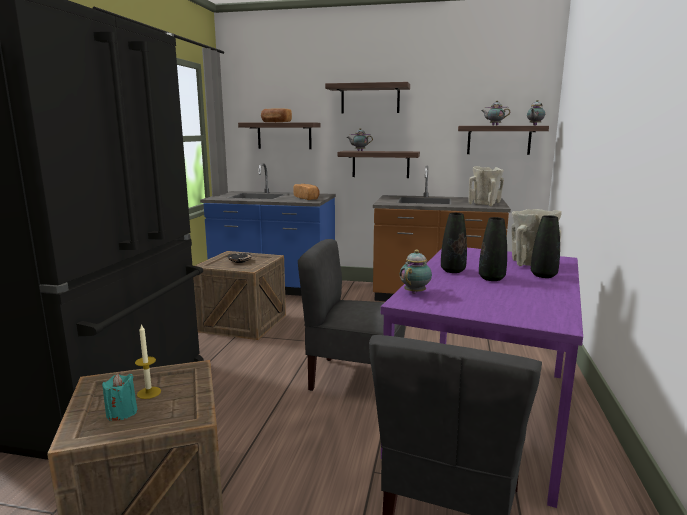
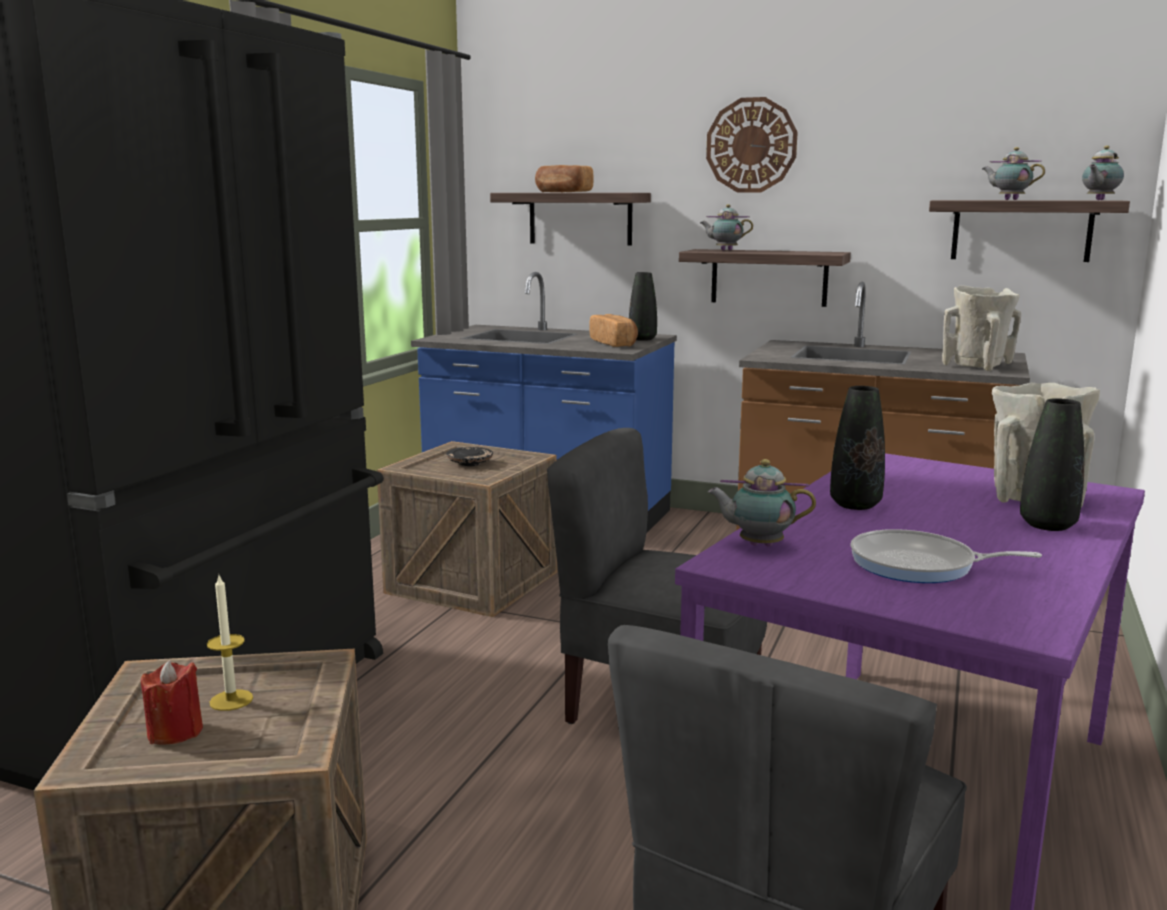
camera: 10 degrees right, 0 degrees up
(122, 413) = (175, 732): turquoise candle -> red candle
(370, 99) = (751, 145): shelf -> wall clock
(415, 292) = (757, 545): teapot -> teapot turned 120 degrees counterclockwise
(491, 278) = (930, 525): black vase -> black vase (642, 339)
(495, 297) = (919, 565): none -> frying pan

